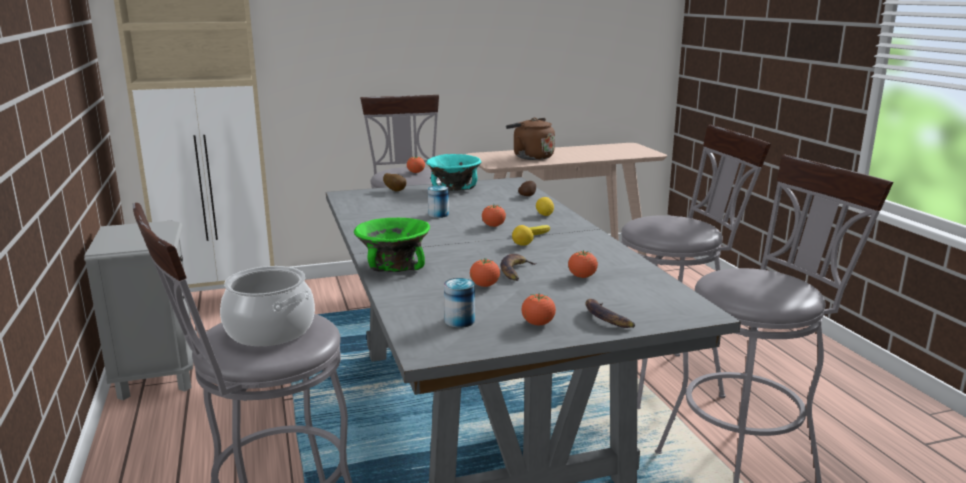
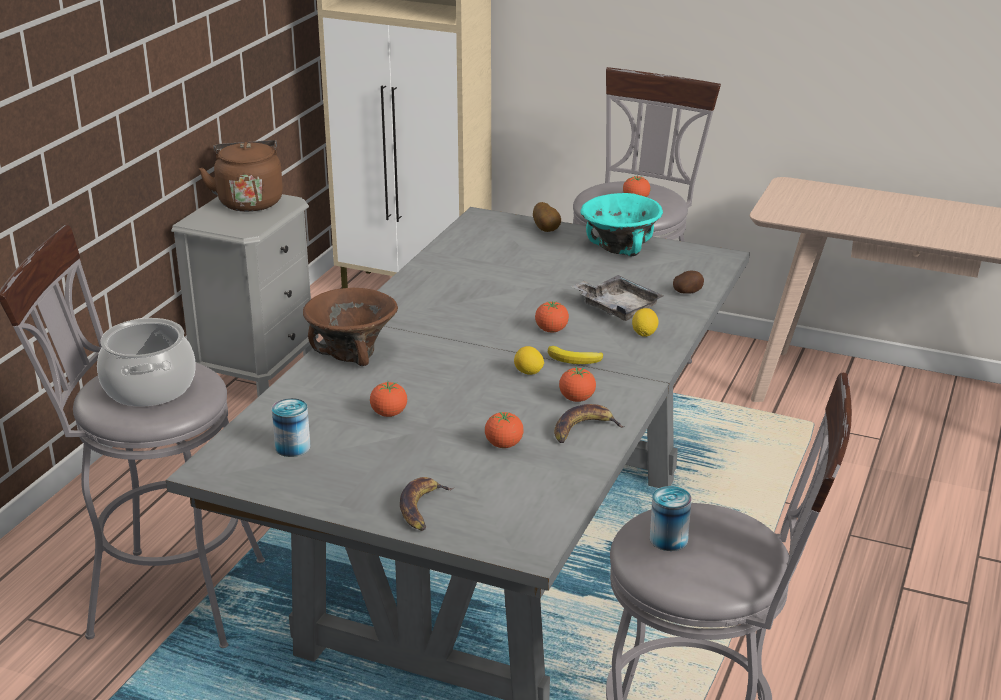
camera: 40 degrees right, 10 degrees up
(394, 266) = (353, 352): green bowl -> brown bowl
(438, 214) = (524, 289): can -> can (668, 539)
(506, 209) = (617, 307): none -> grey tray
(515, 271) = (451, 408): banana -> banana (583, 429)
(530, 157) = (856, 211): brown kettle -> brown kettle (249, 201)
(538, 324) = (350, 483): tomato -> tomato (577, 399)
(668, 378) = (784, 630): grey stool -> none

